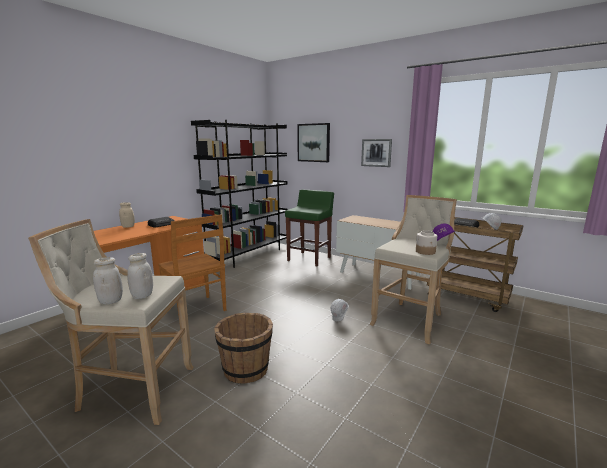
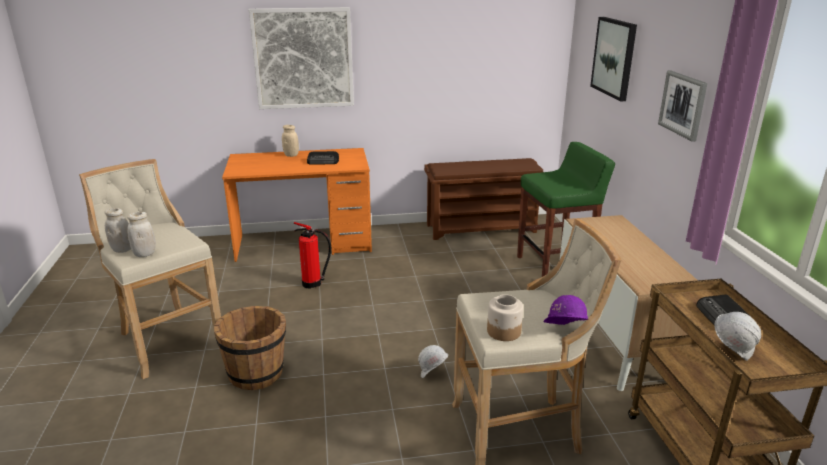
camera: 45 degrees right, 10 degrees up
(126, 151) = (303, 58): none -> picture
(196, 310) = (313, 284): brown chair -> fire extinguisher
(249, 255) = (482, 228): black bookcase -> brown shoe rack

